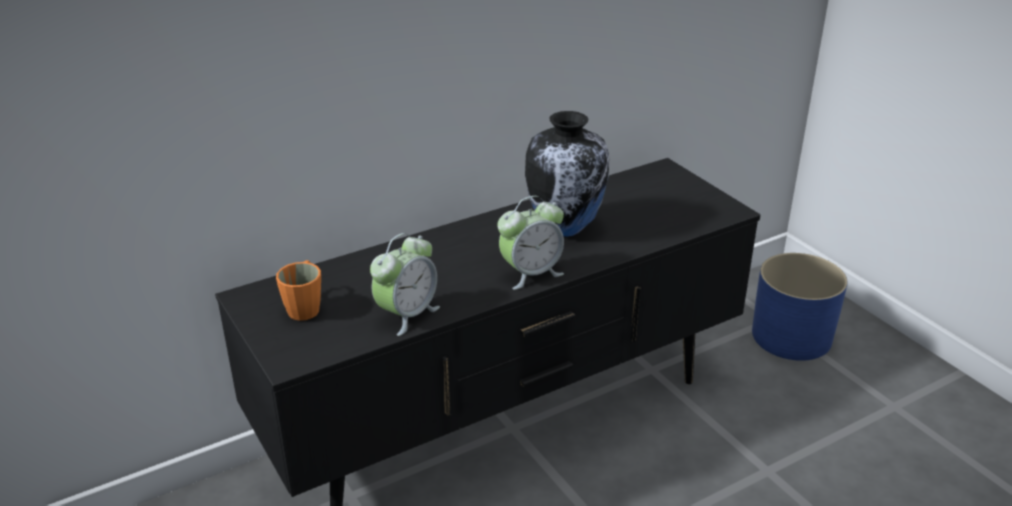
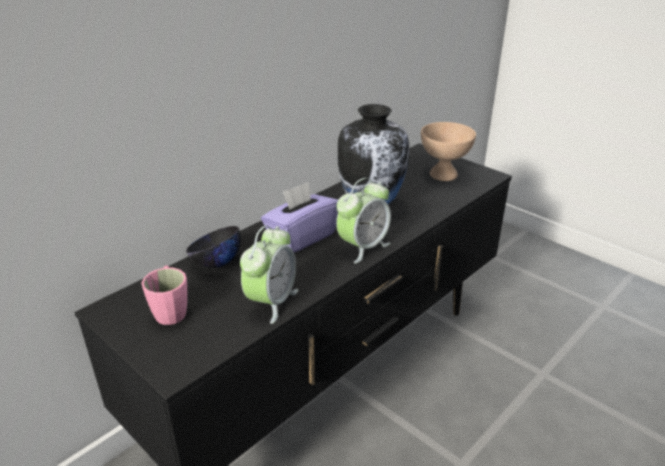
camera: 15 degrees left, 0 degrees up
(305, 306) = (171, 309): orange mug -> pink mug
(367, 266) = (216, 262): none -> black bowl
(469, 252) = (301, 237): none -> purple tissue box
(672, 202) = (442, 175): none -> beige bowl
(791, 336) = (511, 266): blue planter -> none

